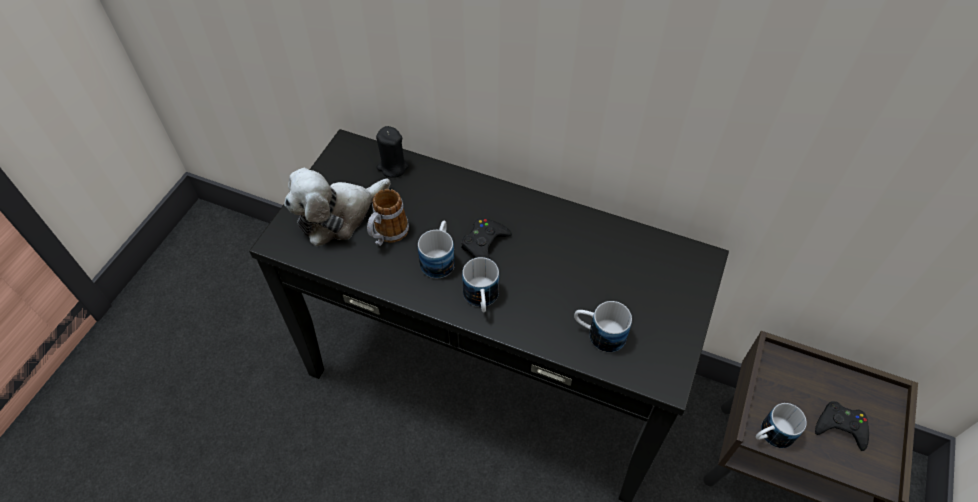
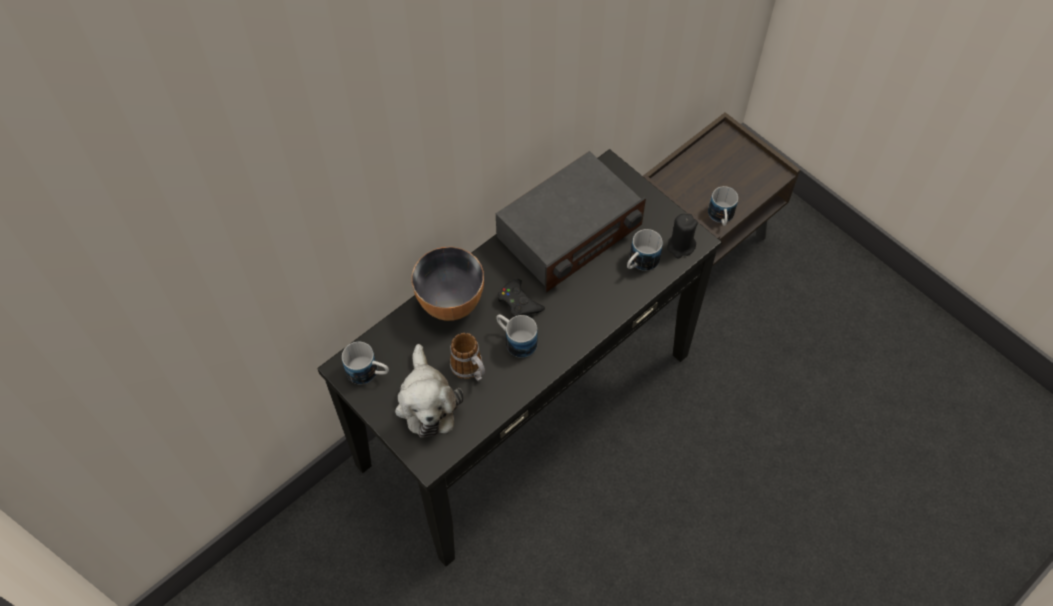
camera: 65 degrees left, 5 degrees up
(392, 167) = (394, 340): black candle -> black candle (680, 246)
(455, 191) = (450, 302): none -> bowl
(481, 300) = (571, 326): mug -> mug (369, 373)
(595, 255) = (569, 233): none -> radio
(840, 426) = (733, 174): black game controller -> none

